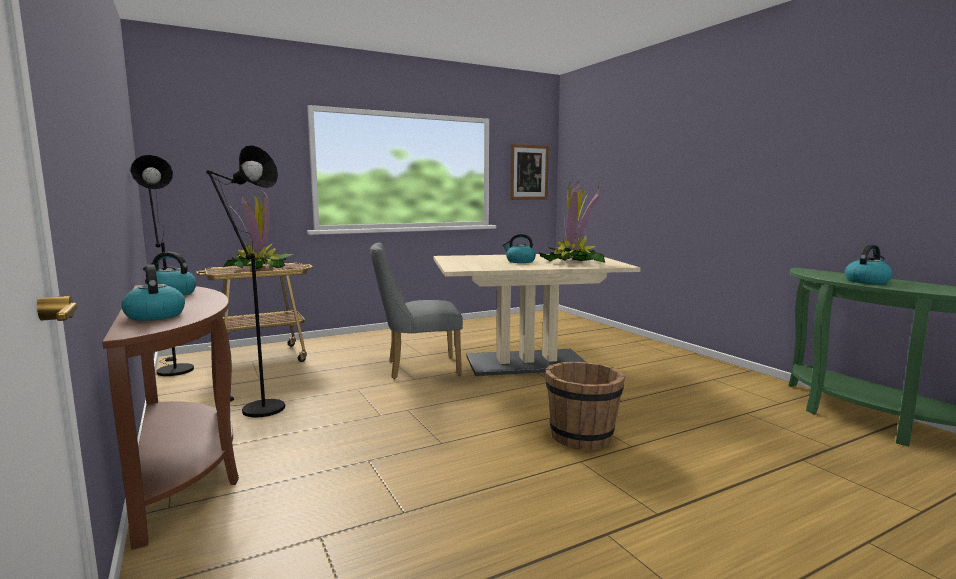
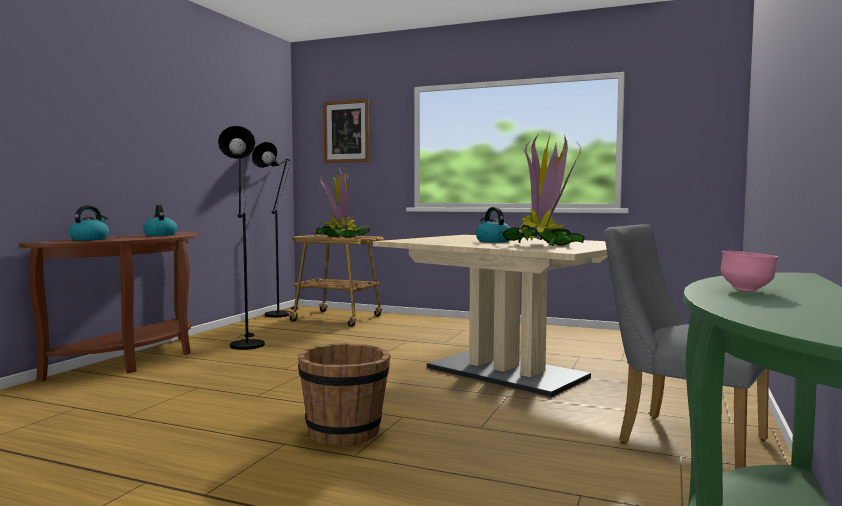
camera: 50 degrees right, 5 degrees down
(417, 368) = (405, 350): grey chair -> grey chair (680, 439)
(529, 172) = (691, 136): picture -> picture (346, 131)
(867, 281) = (747, 291): kettle -> pink bowl

